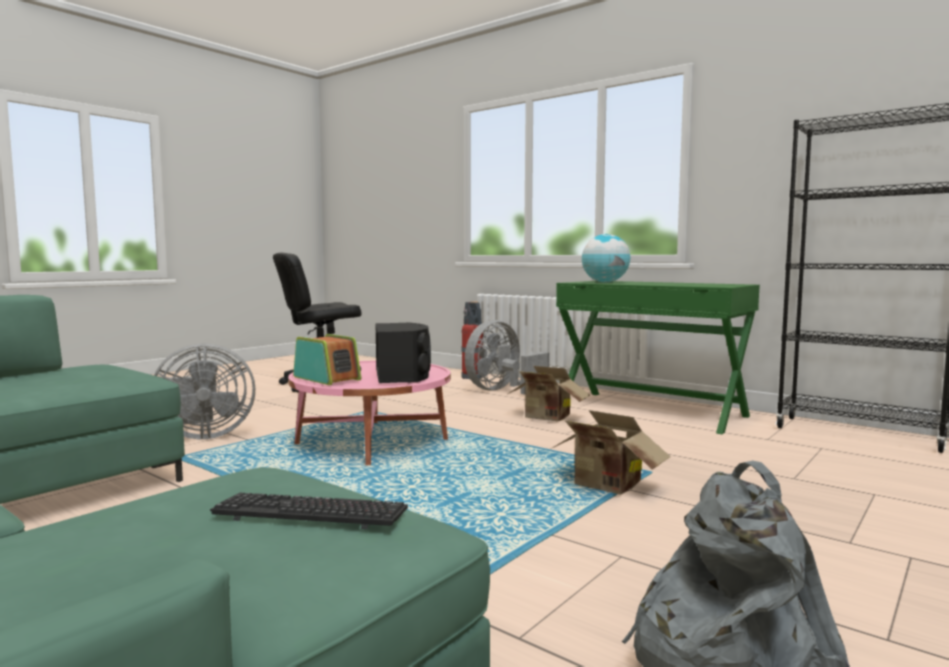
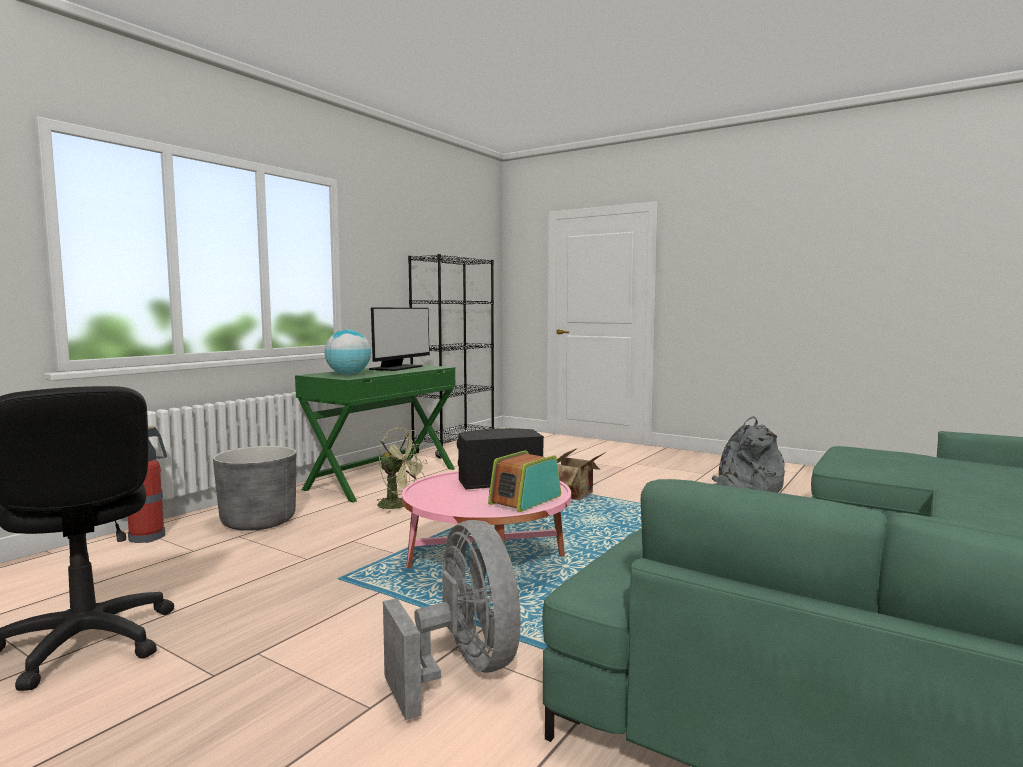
camera: 95 degrees left, 0 degrees up
(311, 514) = (861, 453): keyboard -> none
(501, 391) = (258, 521): grey fan -> grey planter
(547, 418) = (399, 505): cardboard box -> green fan
(691, 284) = (397, 368): none -> monitor

